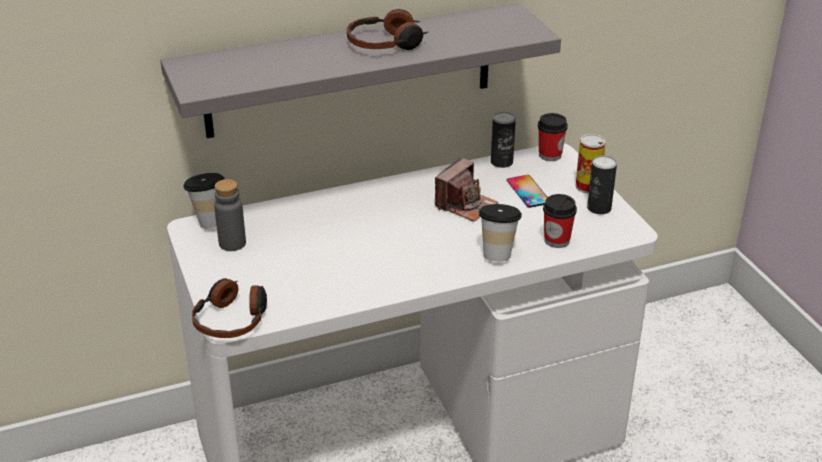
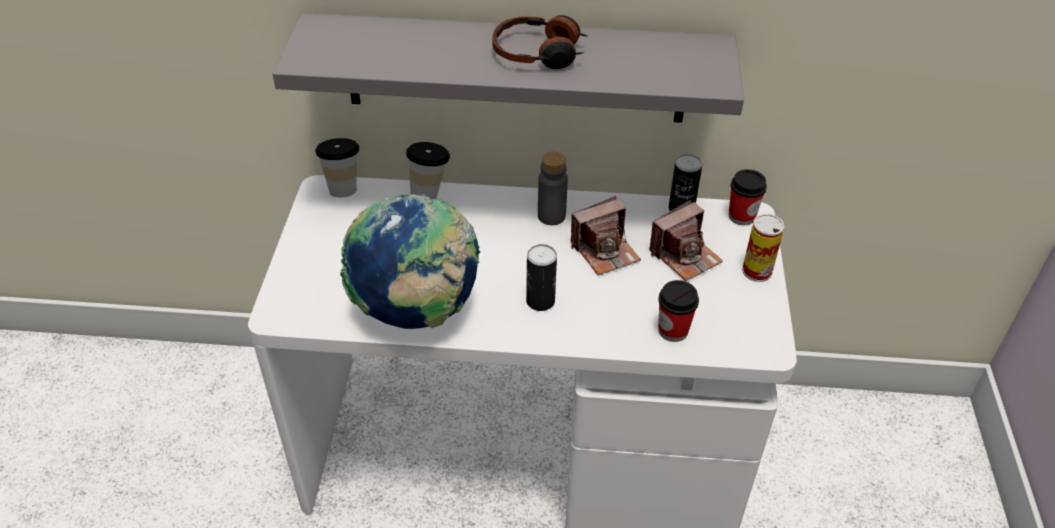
camera: 25 degrees right, 10 degrees up
(232, 243) = (346, 220): grey bottle -> grey bottle (551, 216)
(232, 318) = (286, 309): headphones -> none
(348, 287) = (417, 311): none -> globe
(497, 253) = (597, 324): cup -> cup (430, 192)
(528, 191) = (685, 256): phone -> camera
(599, 208) = (750, 304): can -> can (540, 301)

